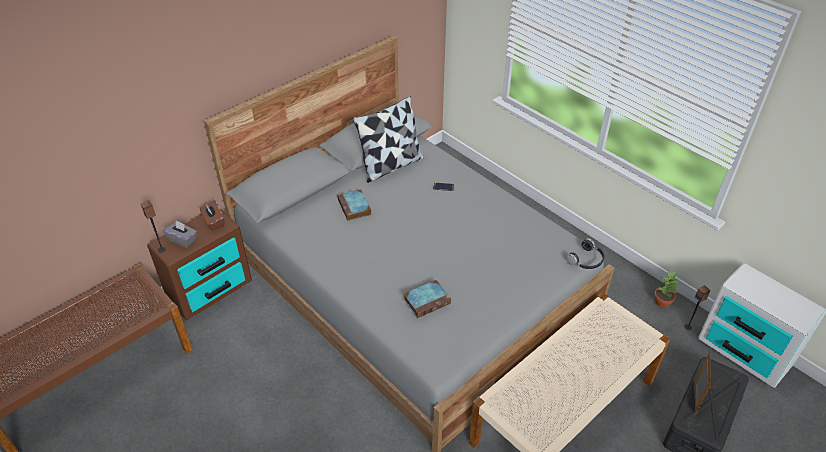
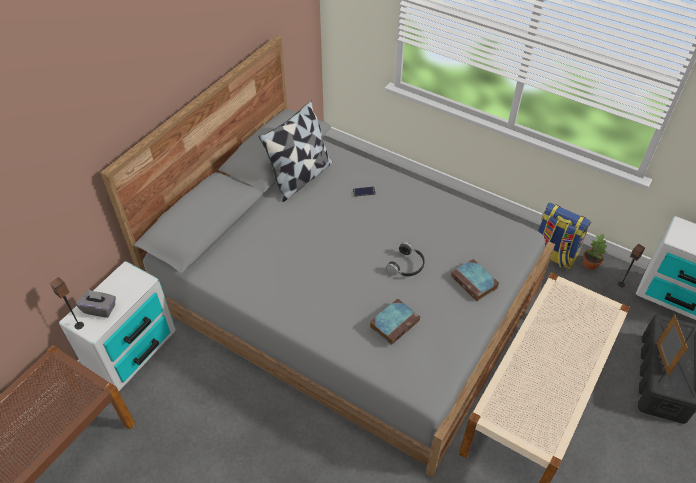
camera: 15 degrees left, 5 degrees up
(212, 294) = (135, 354): brown nightstand -> white nightstand
(213, 222) = (128, 280): brown tissue box -> none
(355, 207) = (279, 233): book -> book (475, 282)
(587, 260) = (533, 244): black headphones -> black headphones (407, 265)
(626, 286) = (553, 255): none -> backpack

